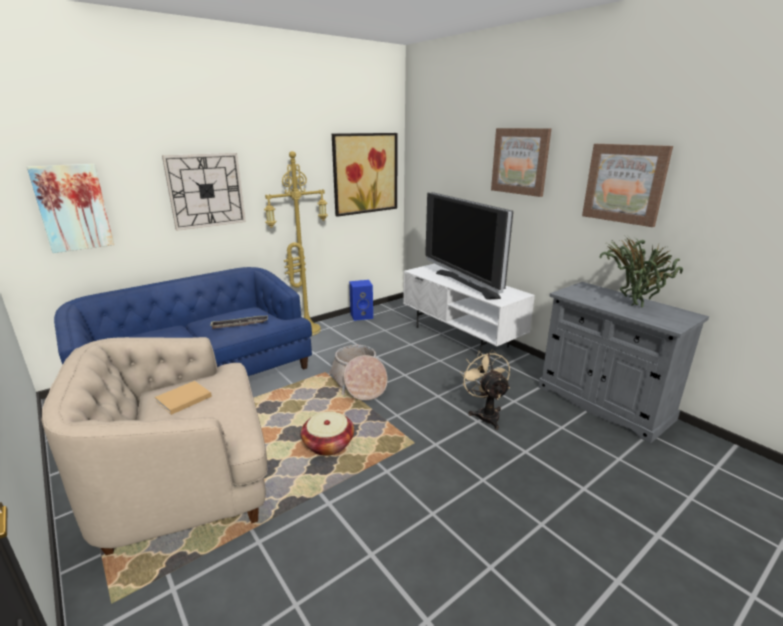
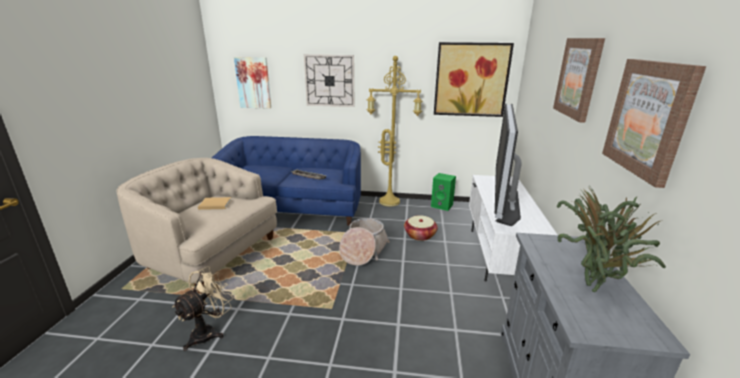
camera: 45 degrees right, 0 degrees up
(328, 444) = (288, 277): basket -> basket (420, 235)
(362, 316) = (442, 206): blue speaker -> green speaker
(485, 414) = (413, 323): beige fan -> beige fan (208, 332)

